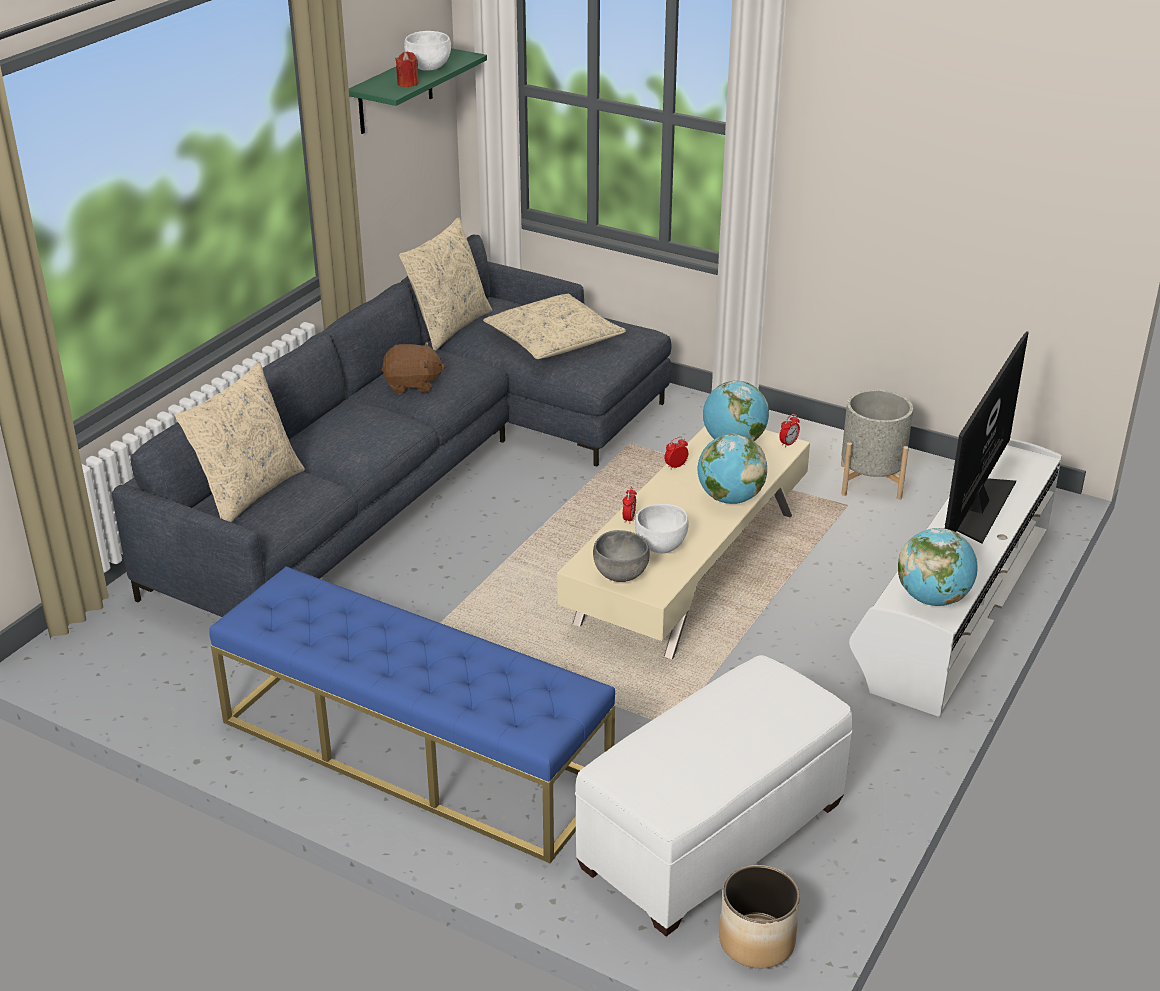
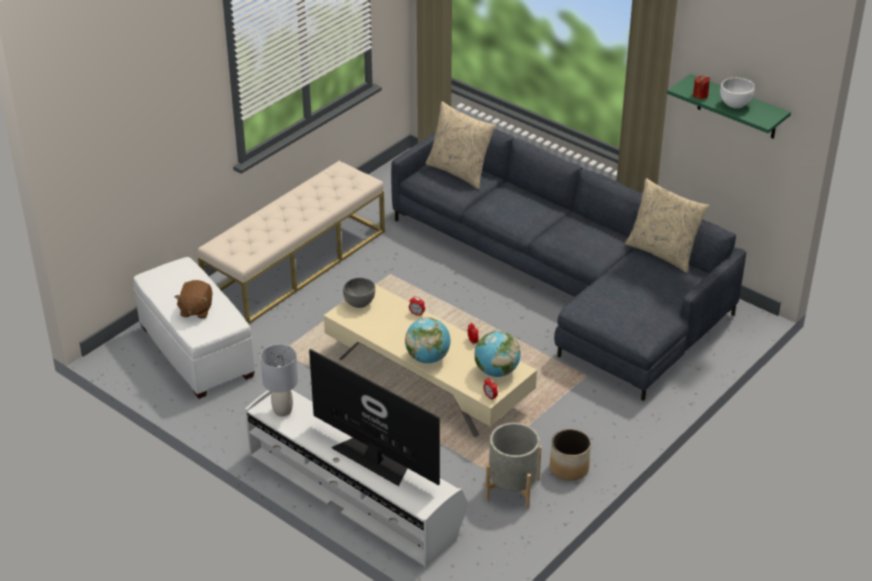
camera: 100 degrees right, 5 degrees up
(412, 384) = (574, 231): brown plush toy -> brown plush toy (196, 310)
(413, 752) = (296, 264): blue bench -> beige bench
(553, 340) = (632, 294): beige pillow -> none
(660, 546) = (383, 322): white bowl -> none
(757, 941) = (126, 355): planter -> planter (569, 468)
(933, 598) = (282, 411): globe -> grey table lamp

